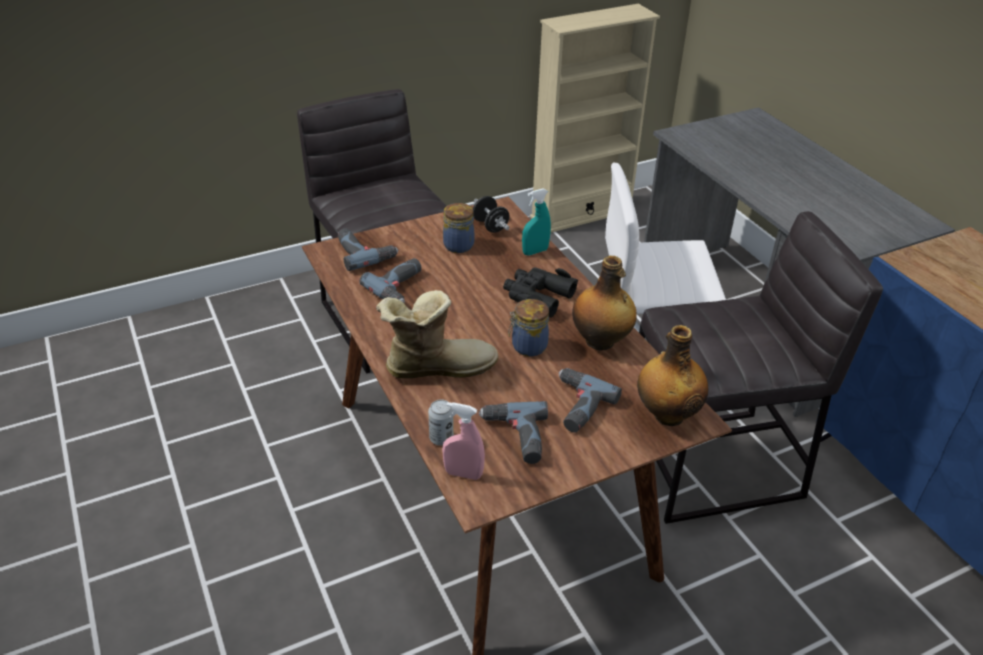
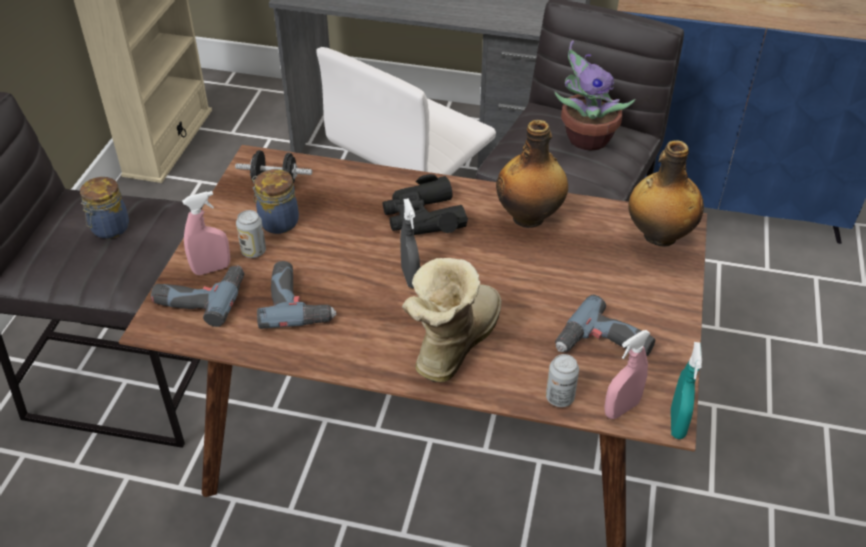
camera: 50 degrees left, 5 degrees up
(390, 244) = (211, 269): none -> pink spray bottle
(422, 250) = (253, 251): none -> can
(475, 319) = (410, 277): none -> grey spray bottle
(527, 346) = (488, 265): jar -> jar (109, 229)
(535, 251) = (354, 179): turquoise spray bottle -> turquoise spray bottle (677, 424)
(575, 406) = (598, 282): power drill -> none
(749, 336) = (585, 138): none -> potted plant

